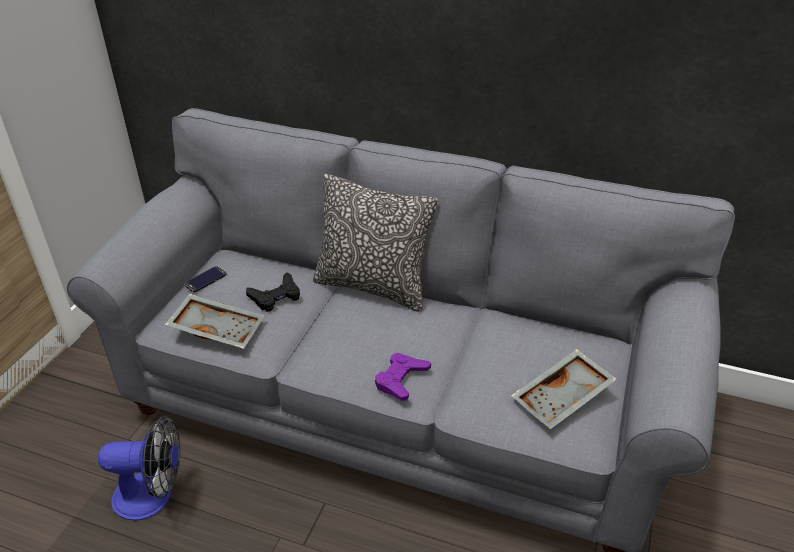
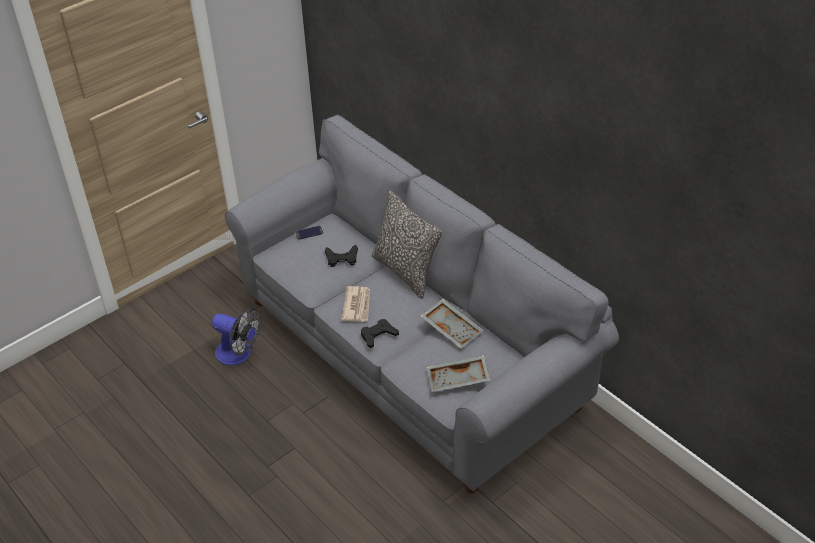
camera: 30 degrees right, 5 degrees up
(218, 328) = (298, 267): grey tray -> grey tray (452, 328)
(340, 350) = (357, 305): none -> newspaper
(401, 379) = (378, 335): purple game controller -> black game controller

